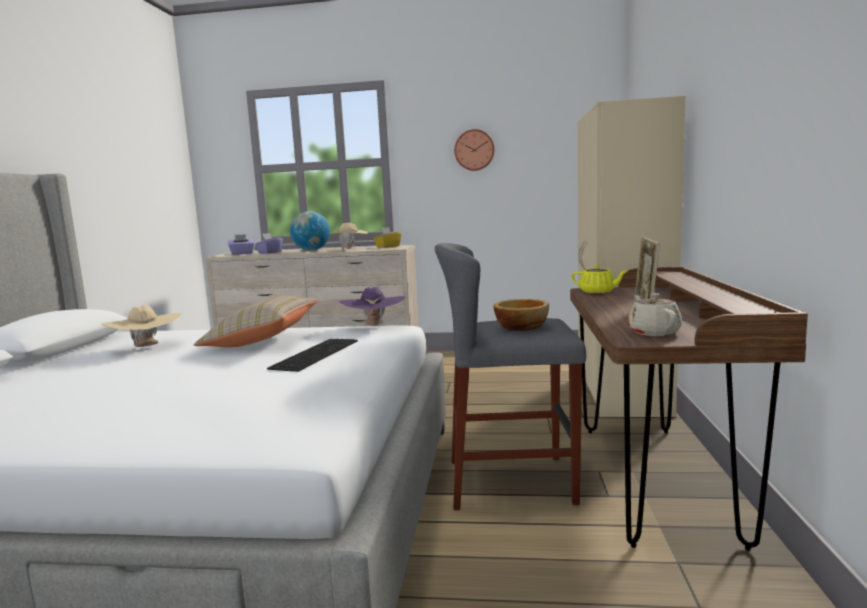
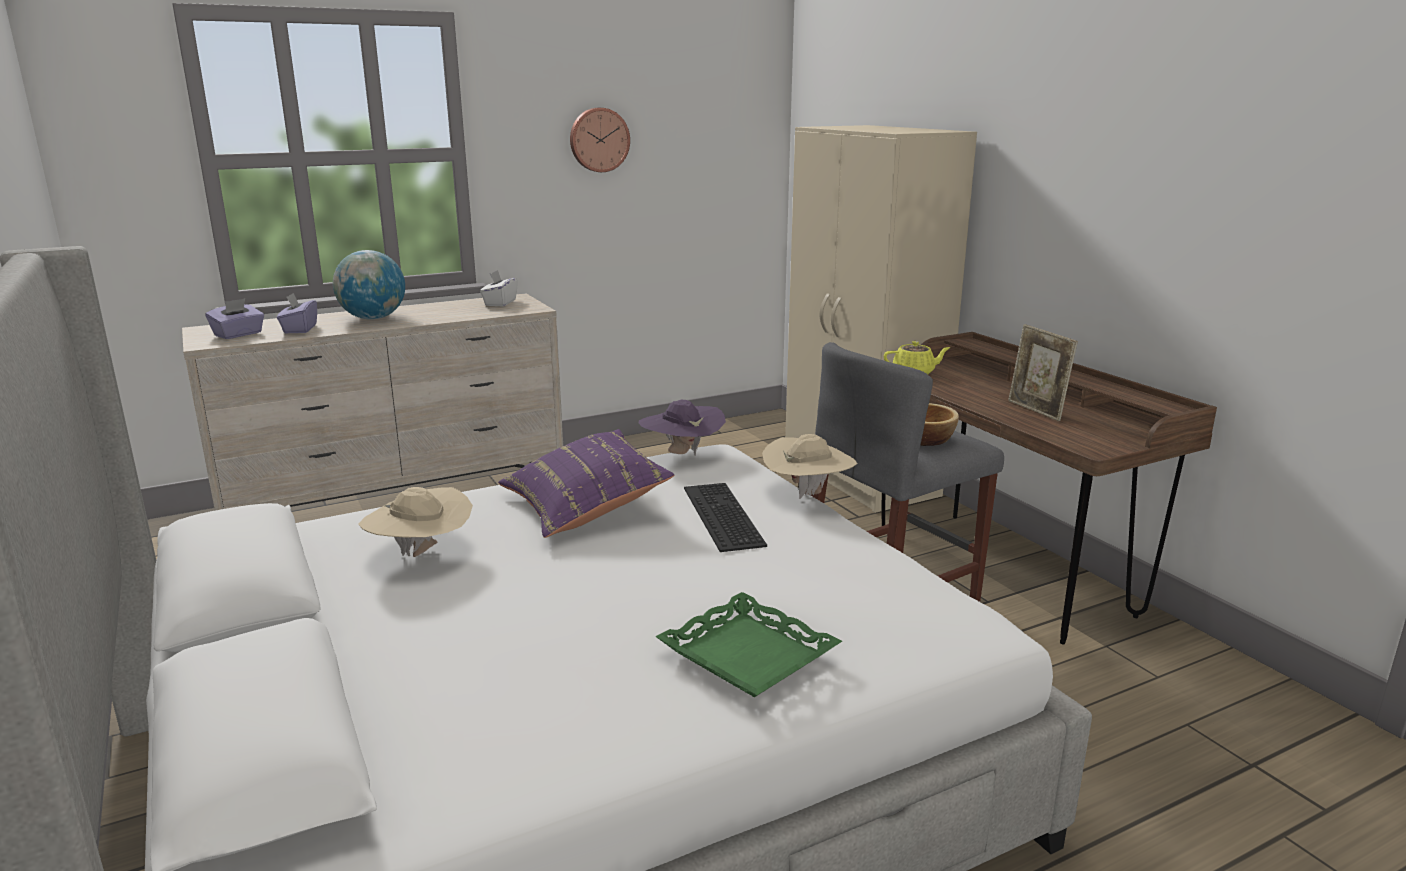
camera: 35 degrees left, 10 degrees up
(134, 416) = (747, 655): none -> green tray
(262, 340) = (585, 507): beige pillow -> purple pillow
(349, 249) = (448, 314): beige hat -> beige hat (807, 493)
(387, 247) = (500, 303): yellow tissue box -> white tissue box
(653, 332) = (1088, 435): beige teapot -> none

